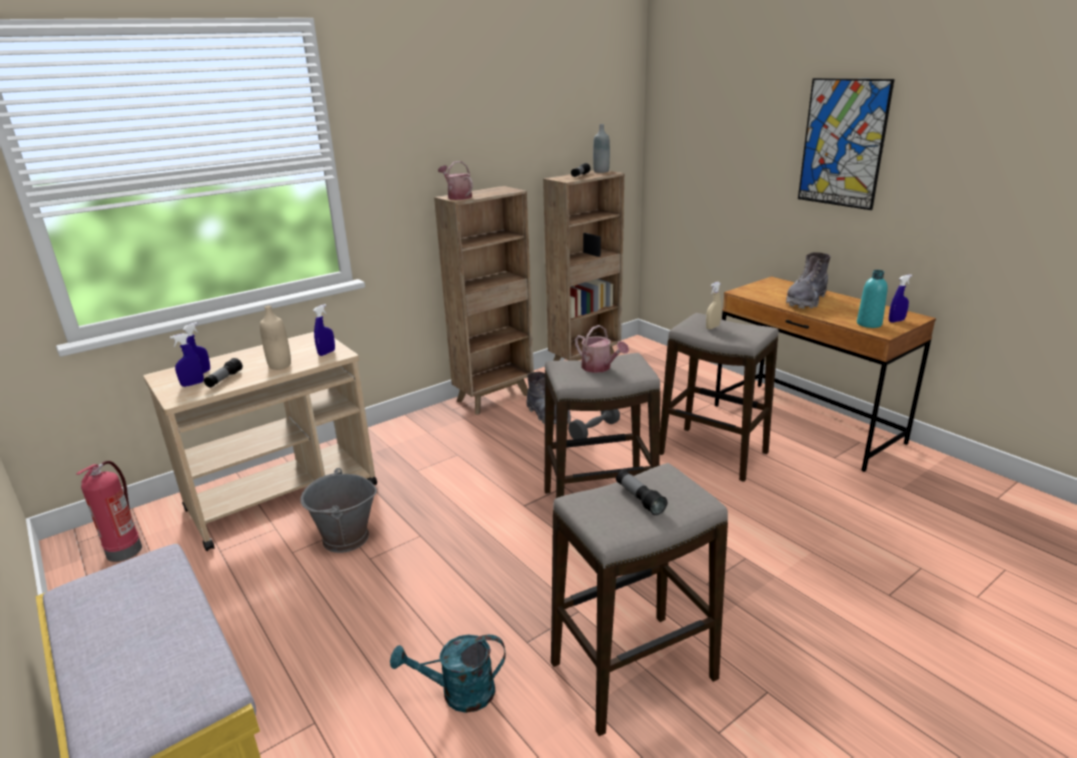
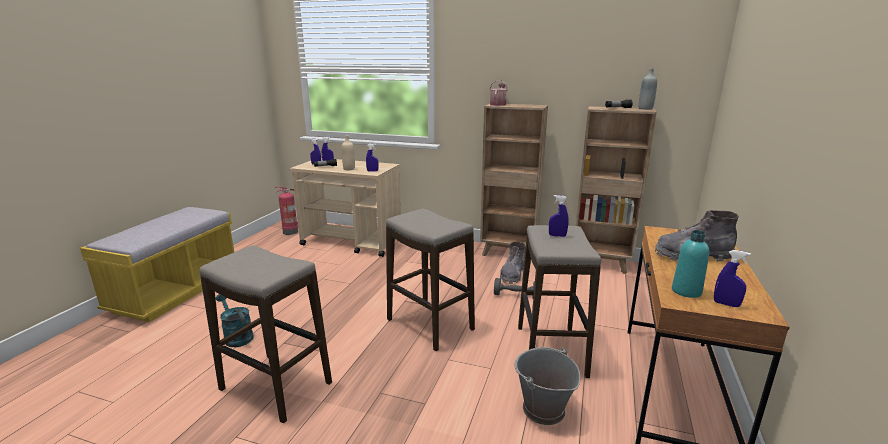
camera: 55 degrees right, 5 degrees down
(345, 538) = (332, 267): grey bucket -> grey bucket (543, 409)
(599, 368) = (431, 220): watering can -> none
(639, 499) = (263, 264): flashlight -> none
(712, 327) = (557, 235): beige spray bottle -> blue spray bottle
(842, 143) = (795, 94): picture -> none

